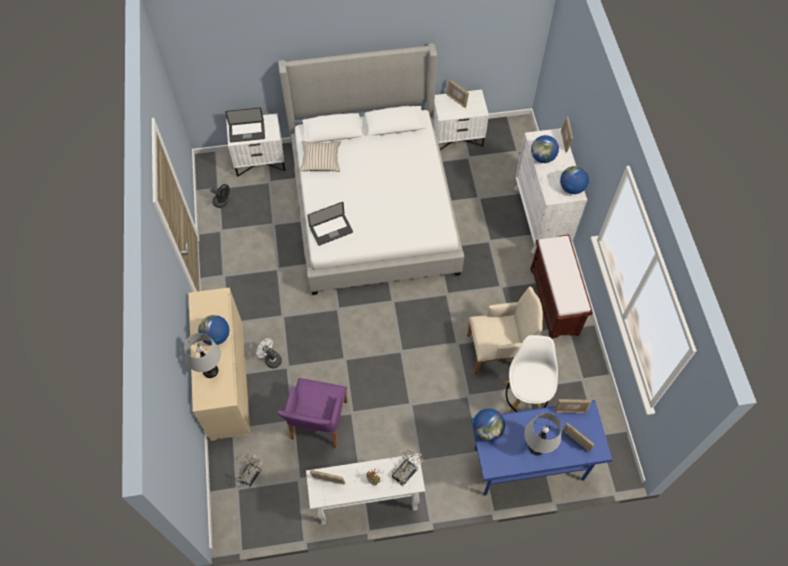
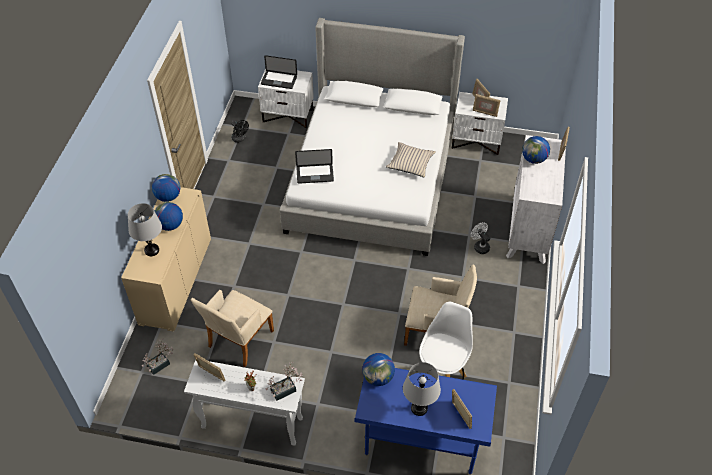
camera: 20 degrees right, 10 degrees down
(271, 359) = (222, 275): white fan -> white fan (479, 246)
(318, 424) = (238, 341): purple armchair -> beige armchair
(320, 159) = (333, 117): beige pillow -> beige pillow (410, 163)
(554, 302) = (510, 305): brown bench -> none
(570, 410) = (467, 386): picture frame -> picture frame (485, 113)
(571, 188) = (550, 191): globe -> globe (168, 197)

